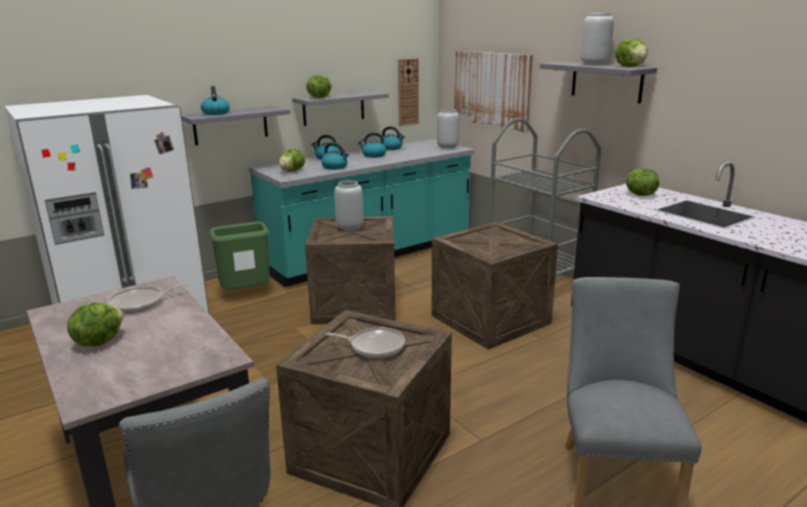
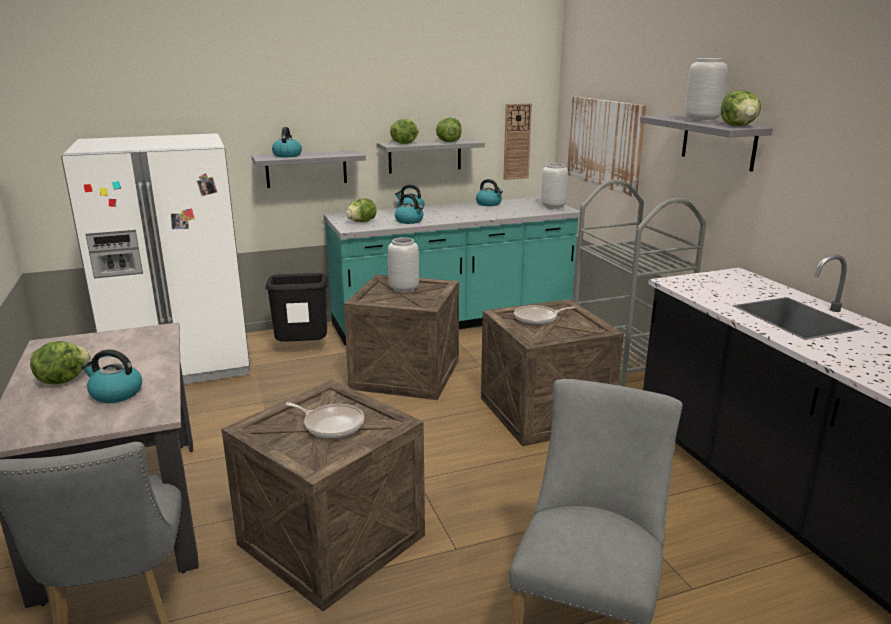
camera: 15 degrees right, 0 degrees up
(140, 303) = (127, 346): frying pan -> frying pan (538, 318)
(246, 294) = (303, 349): green trash can -> black trash can
(373, 155) = (462, 211): kettle -> kettle (115, 394)
(639, 195) = (730, 285): lettuce -> lettuce (448, 142)

